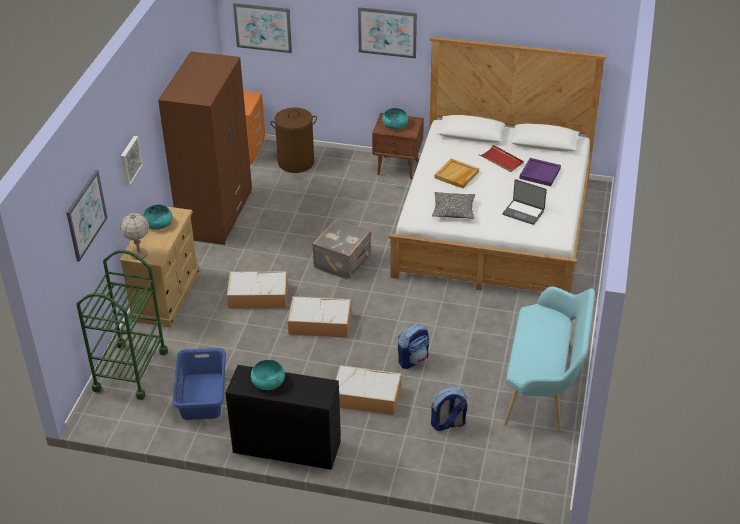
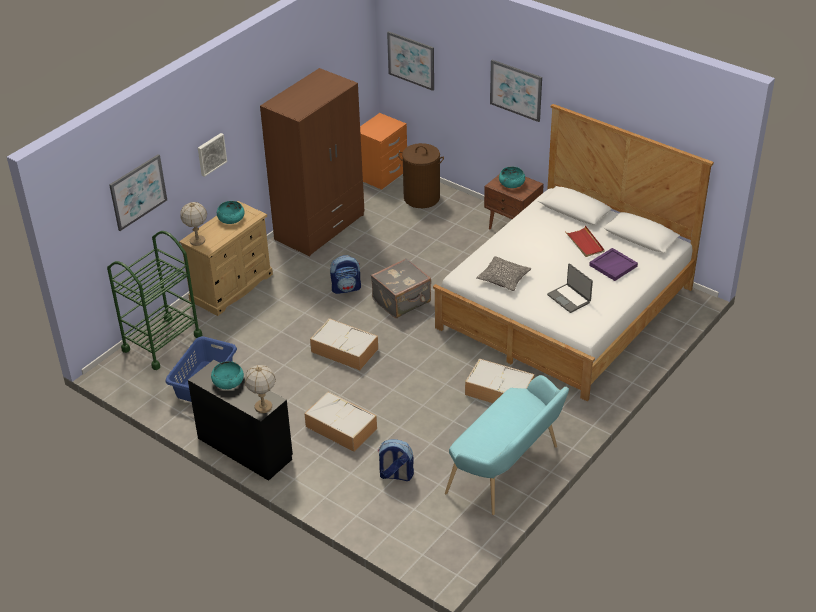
camera: 25 degrees right, 0 degrees up
(259, 296) = (308, 310): storage box -> storage box (500, 391)
(321, 395) = (263, 407): none -> table lamp
(413, 359) = (404, 408): backpack -> backpack (346, 288)
(456, 175) = (530, 246): beige tray -> none

